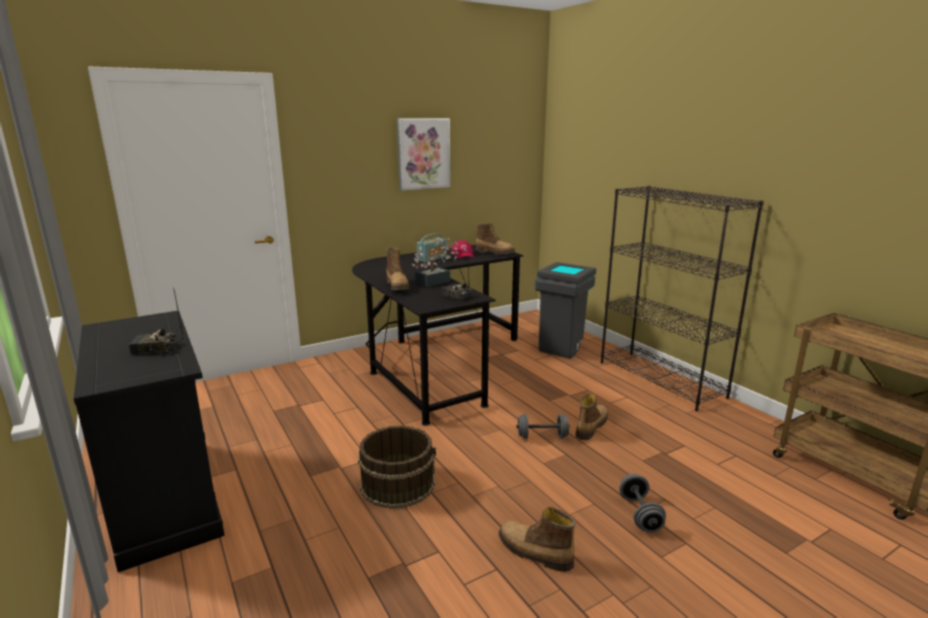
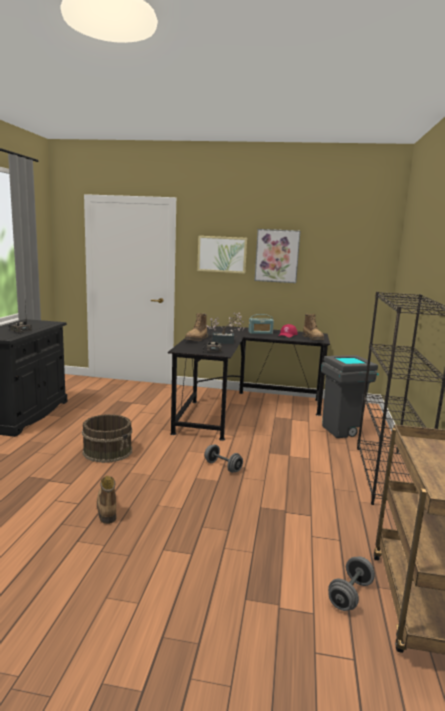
camera: 40 degrees right, 5 degrees down
(352, 158) = (222, 254): none -> picture
(590, 427) = (265, 476): boot -> none
(640, 514) = (196, 527): grey dumbbell -> grey dumbbell (350, 595)

